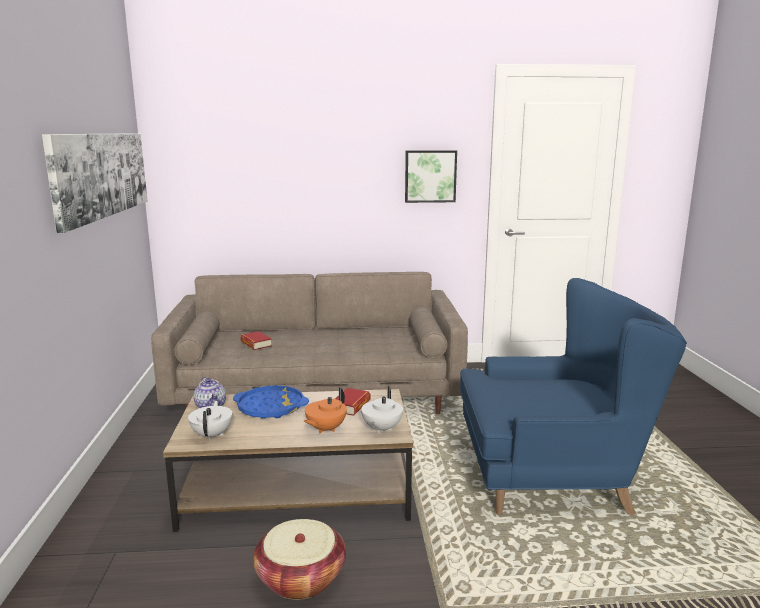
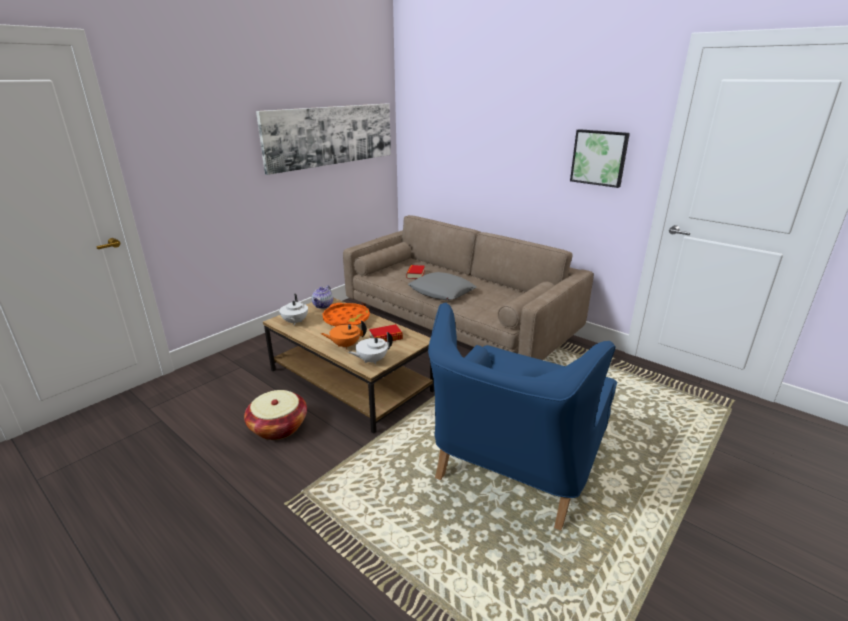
camera: 45 degrees right, 10 degrees up
(212, 435) = (295, 322): white teapot -> white teapot turned 135 degrees clockwise
(271, 407) = (346, 319): blue tray -> orange tray
(316, 350) = (442, 292): none -> grey pillow
(552, 475) = (514, 465): blue armchair -> blue armchair turned 75 degrees clockwise

